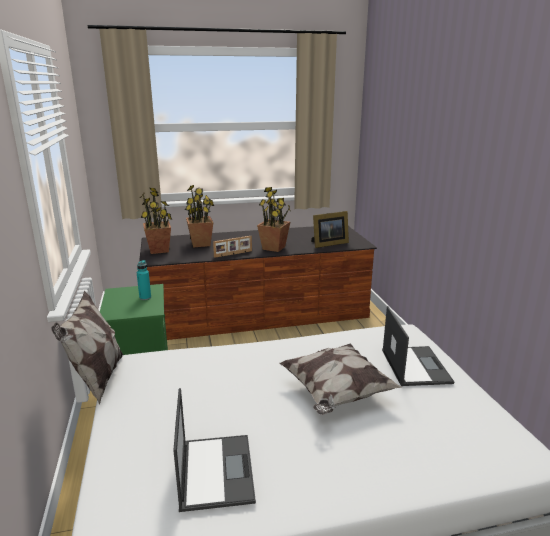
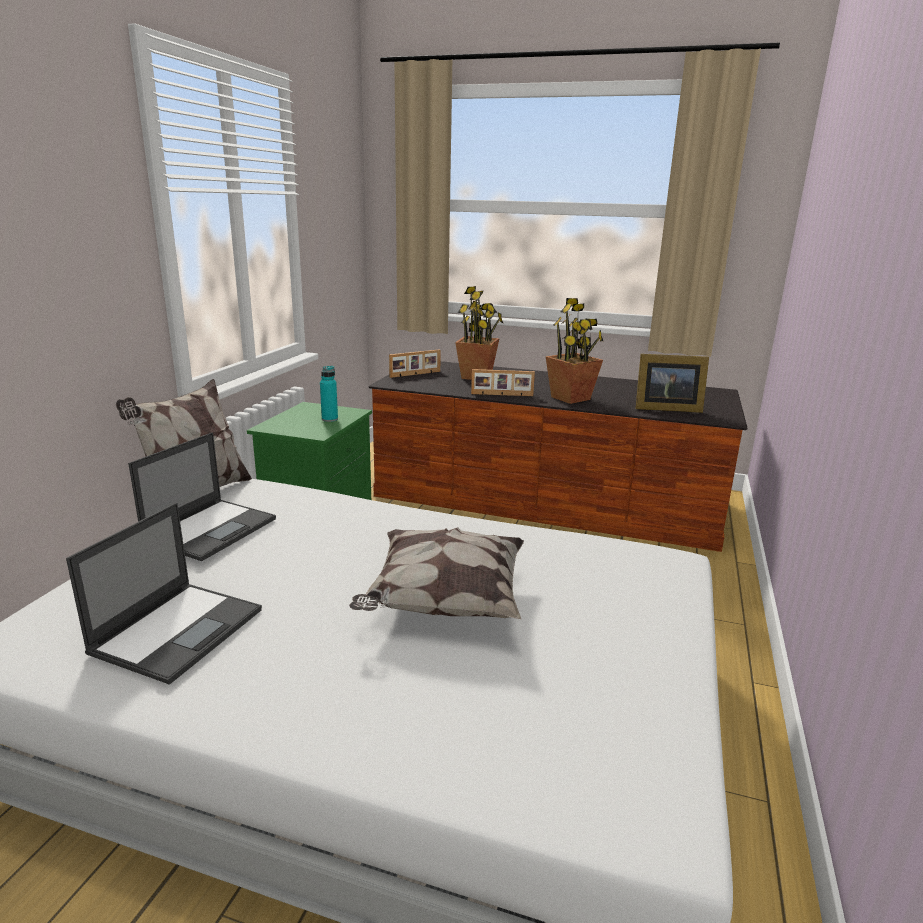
camera: 30 degrees right, 0 degrees up
(159, 250) = (415, 374): potted plant -> picture frame
(415, 365) = (624, 610): laptop -> laptop (211, 529)

